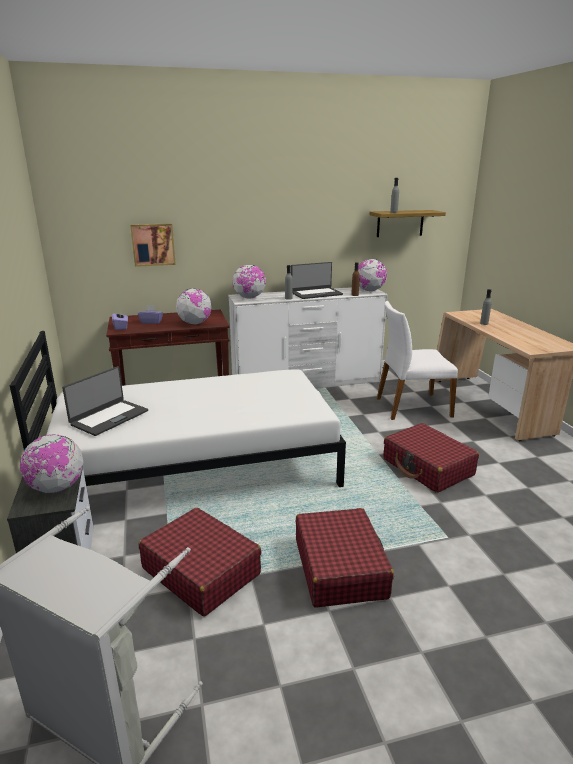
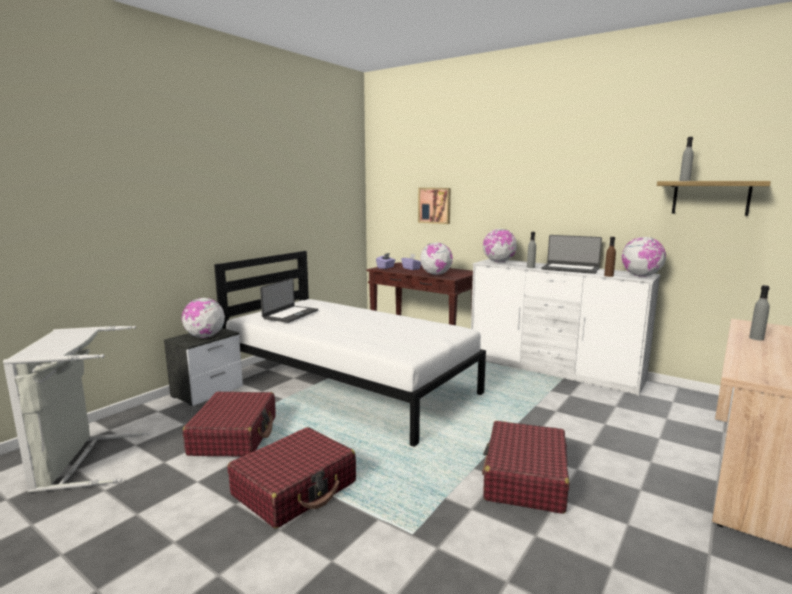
camera: 50 degrees right, 10 degrees down
(109, 417) = (290, 314): laptop -> laptop turned 60 degrees counterclockwise
(412, 407) = (629, 428): white chair -> none

